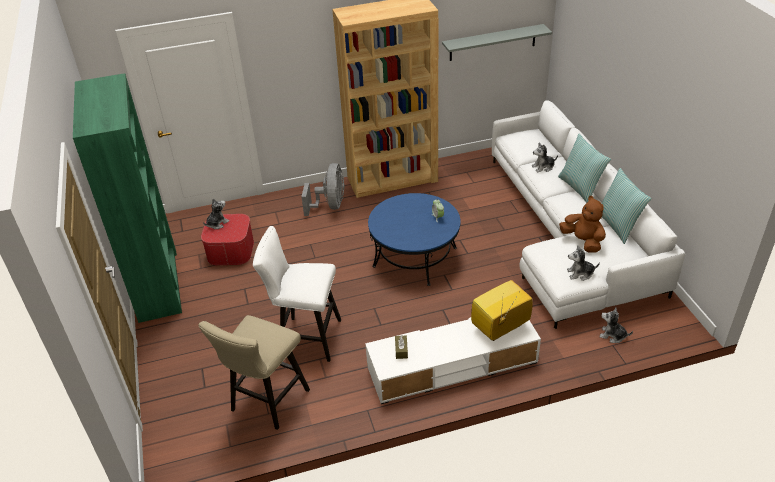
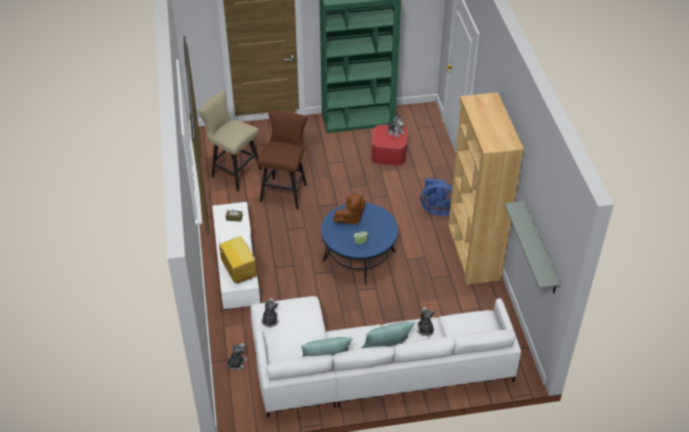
camera: 95 degrees right, 5 degrees up
(306, 337) = (285, 191): white stool -> brown stool
(330, 206) = (438, 210): grey fan -> blue fan
(583, 241) = (308, 332): brown plush toy -> brown plush toy (350, 218)

